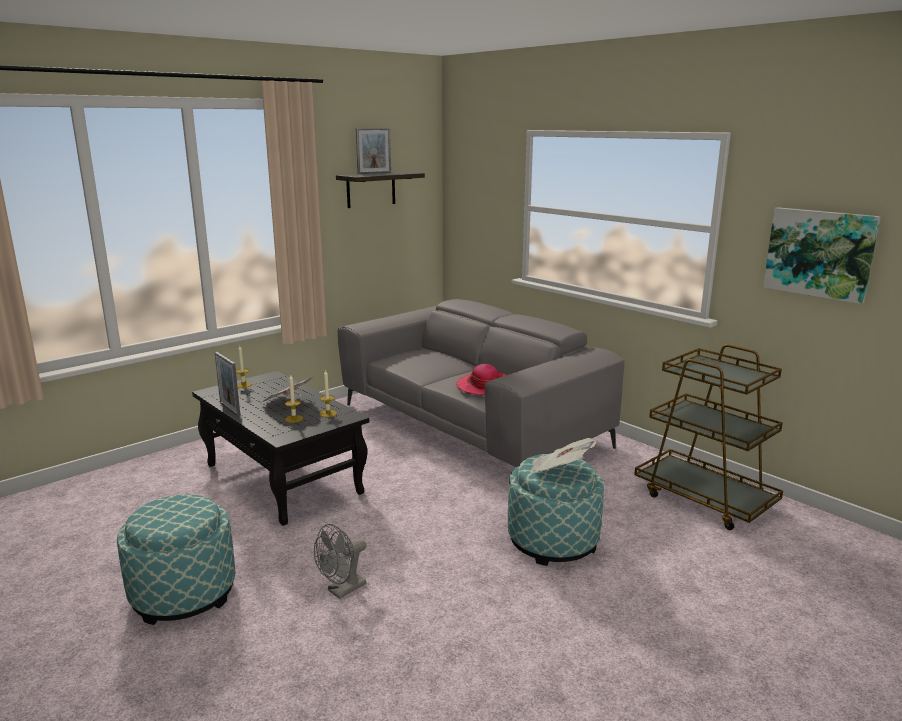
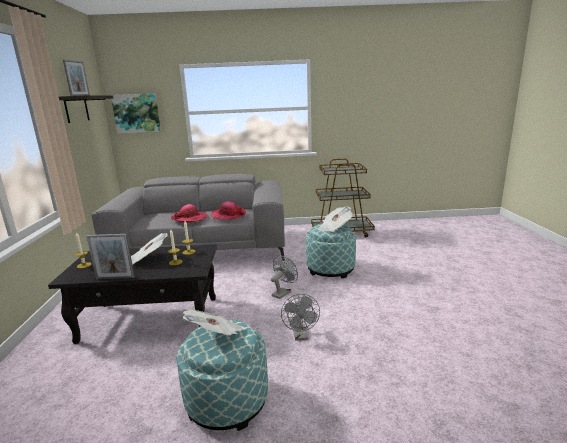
camera: 50 degrees left, 0 degrees up
(173, 509) = (216, 336): none -> newspaper
(432, 532) = (283, 293): none -> grey fan
(440, 372) = (189, 218): none -> hat
(819, 253) = (358, 110): picture -> picture (136, 113)

